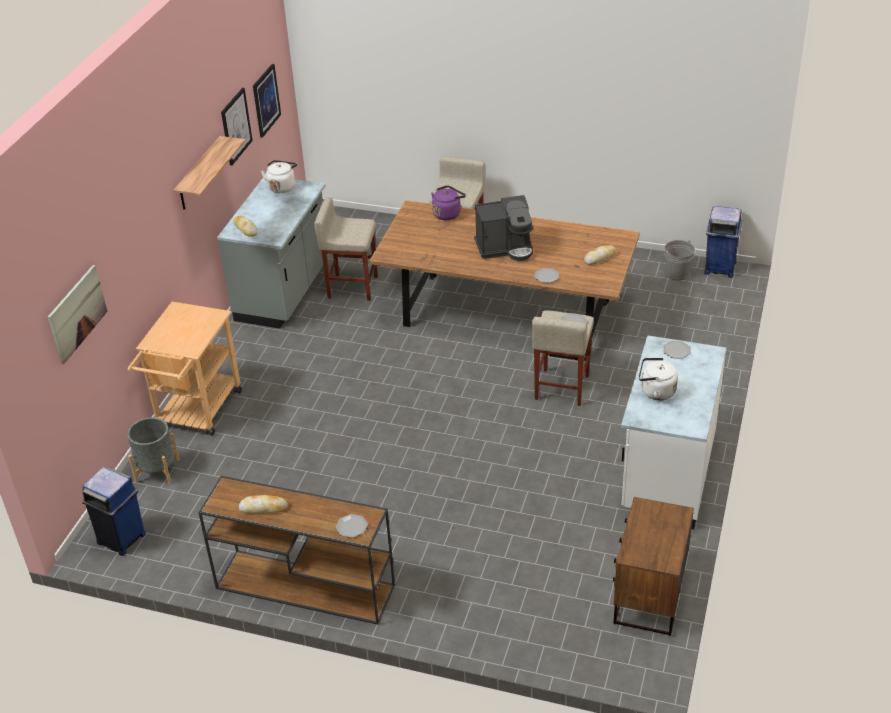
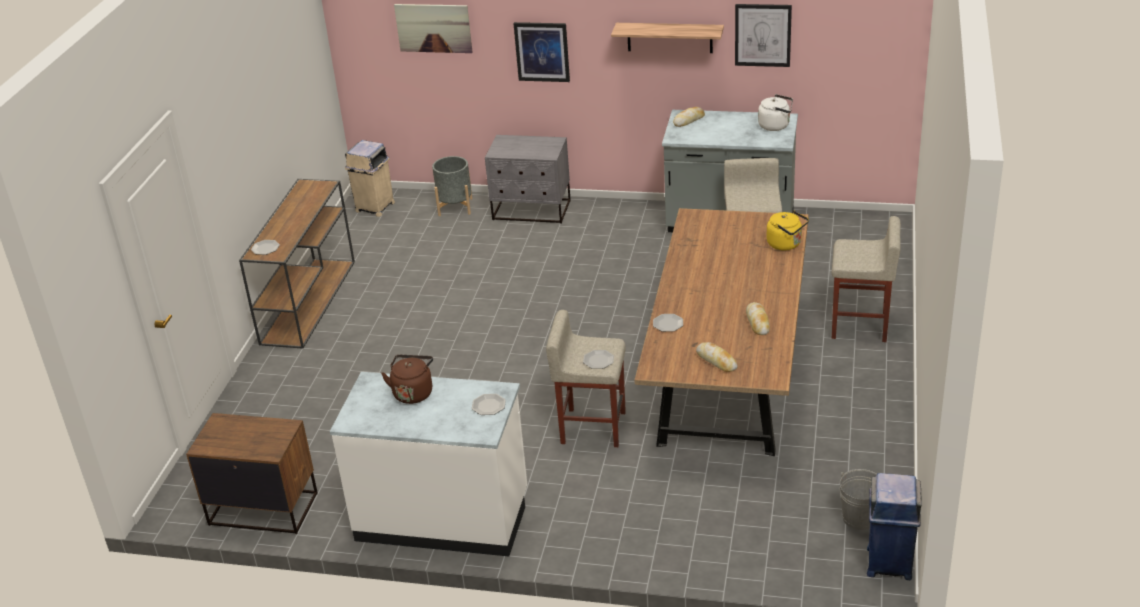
camera: 85 degrees right, 5 degrees down
(122, 539) = (374, 207): blue trash can -> beige trash can
(196, 413) = (532, 210): beige cart -> grey nightstand
(263, 508) = (296, 205): bread -> bread (757, 322)
(266, 100) = (843, 46): picture -> picture (542, 51)
(448, 213) = (786, 244): purple kettle -> yellow kettle
(505, 248) = (722, 290): coffee machine -> none
(655, 392) = (413, 392): white kettle -> brown kettle

